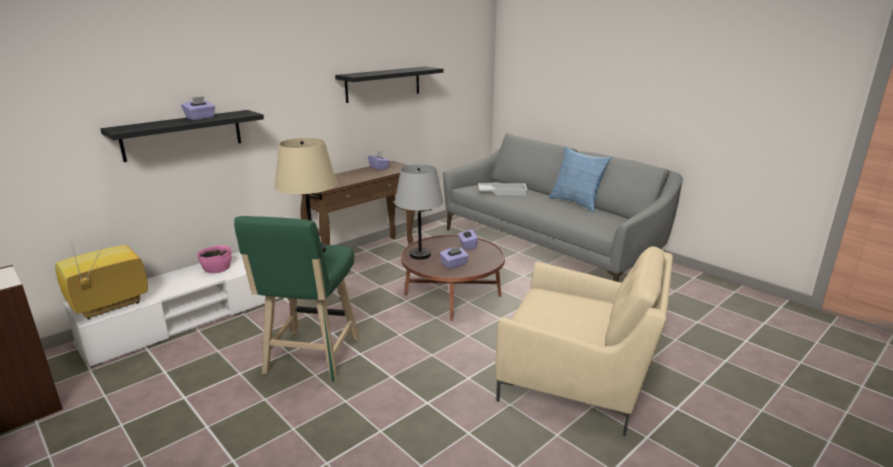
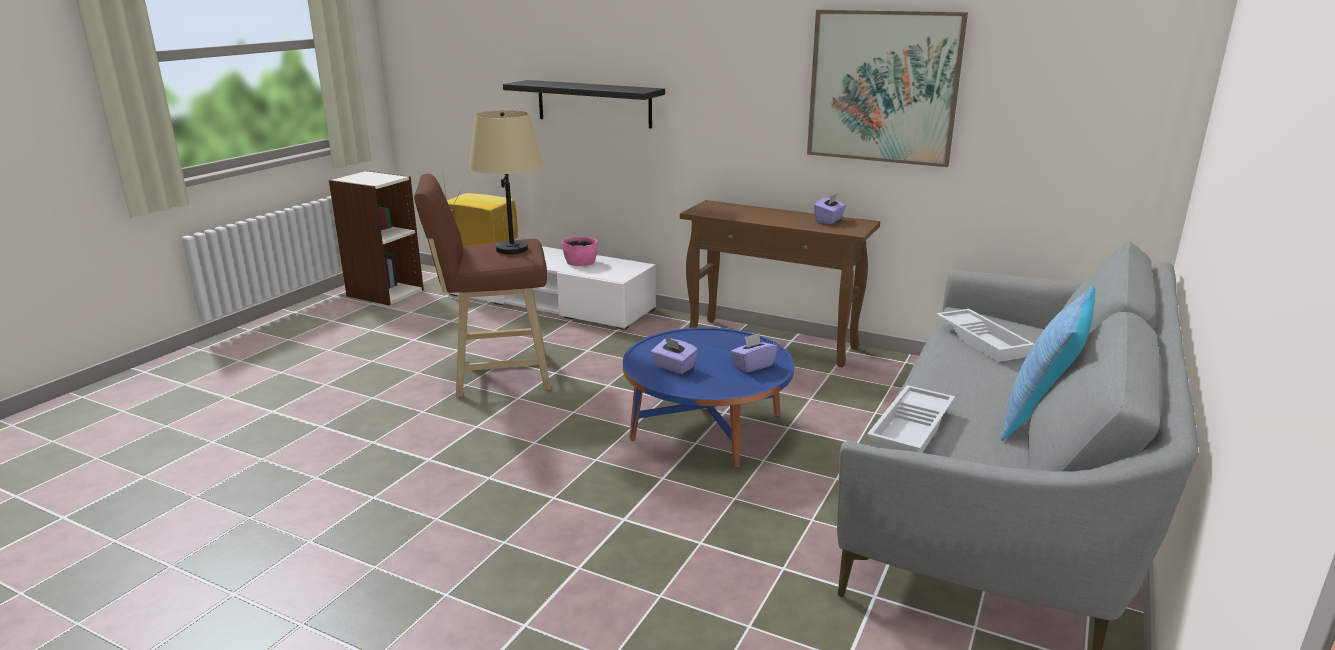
camera: 70 degrees right, 0 degrees up
(200, 118) = (598, 86): purple tissue box -> none
(310, 359) = (495, 375): green stool -> brown stool
(383, 84) = (883, 87): black shelf -> picture
(420, 255) = (688, 341): grey table lamp -> none
(452, 295) = (706, 427): brown coffee table -> blue coffee table
(579, 379) = (514, 575): beige armchair -> none
(583, 222) = (912, 430): none -> white tray

